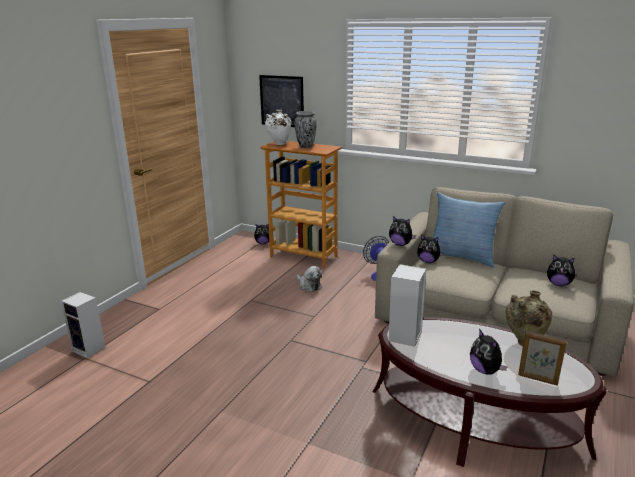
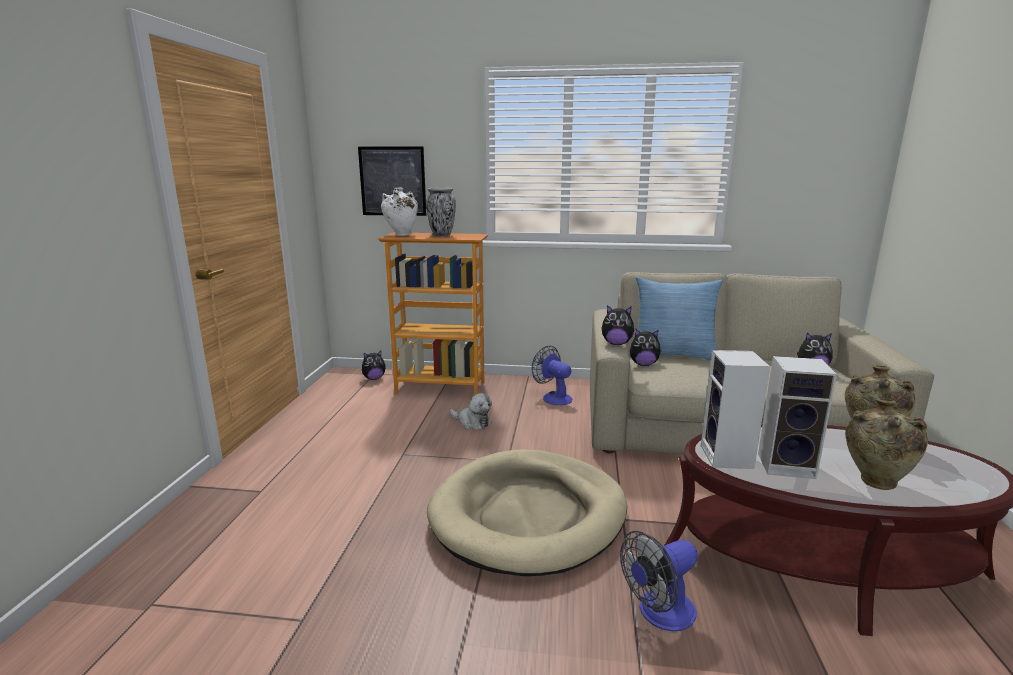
camera: 20 degrees left, 5 degrees down
(90, 349) = (156, 585): speaker -> speaker (788, 465)
(303, 353) = (529, 515): none -> beige dog bed
(339, 423) = (659, 614): none -> fan
(485, 370) = (874, 484): plush toy -> beige vase
(537, 379) = (943, 482): picture frame -> none

